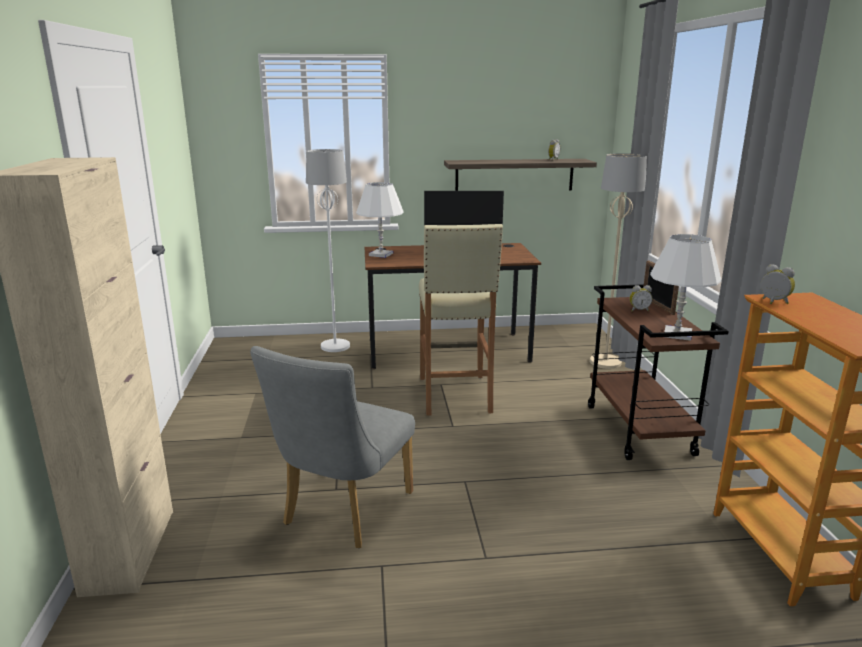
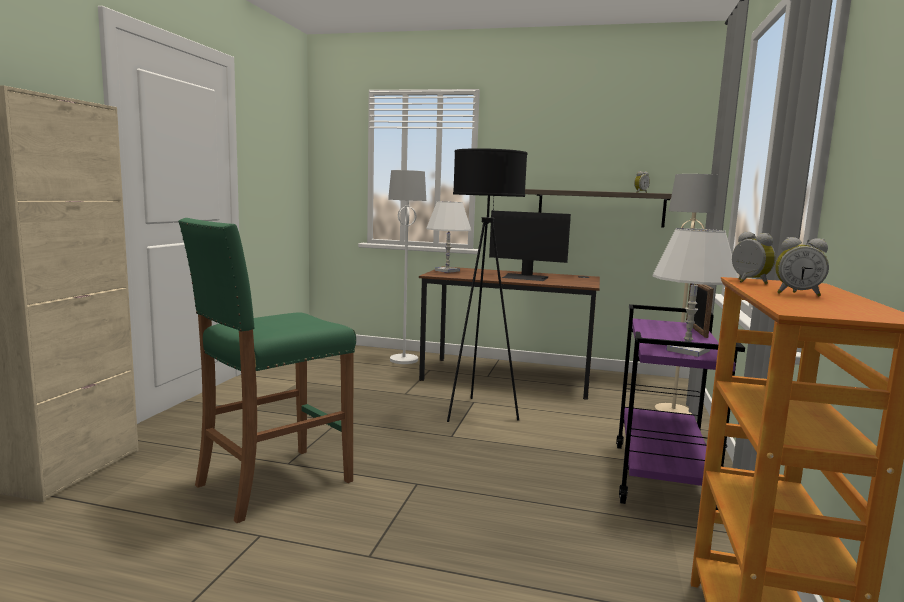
camera: 20 degrees right, 10 degrees down
(342, 513) = (273, 483): grey chair -> green stool
(455, 395) = (479, 412): beige stool -> black floor lamp
(639, 310) = (667, 330): alarm clock -> alarm clock (797, 294)
(640, 430) = (662, 479): brown cart -> purple cart

